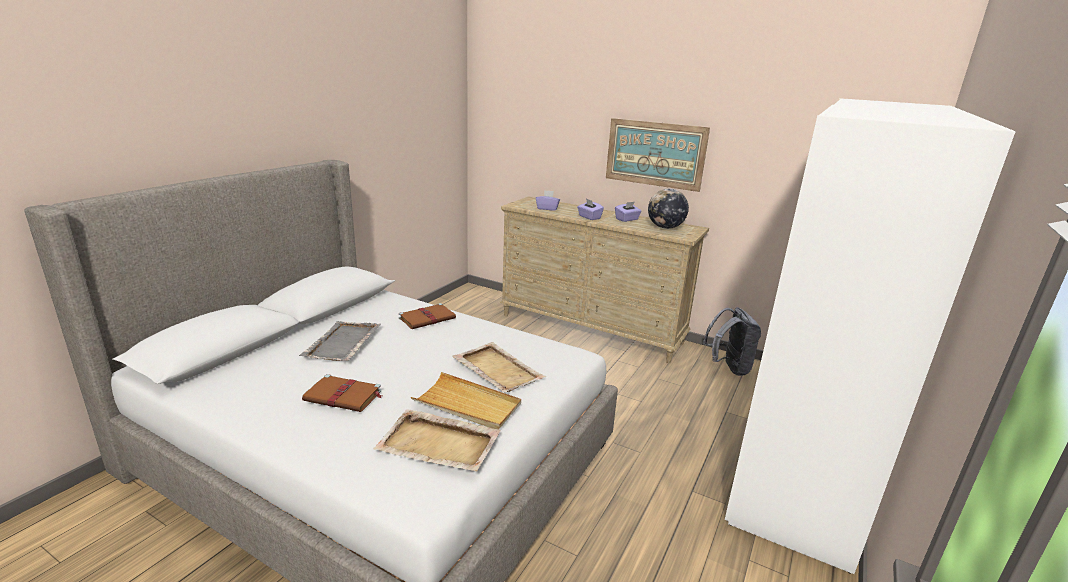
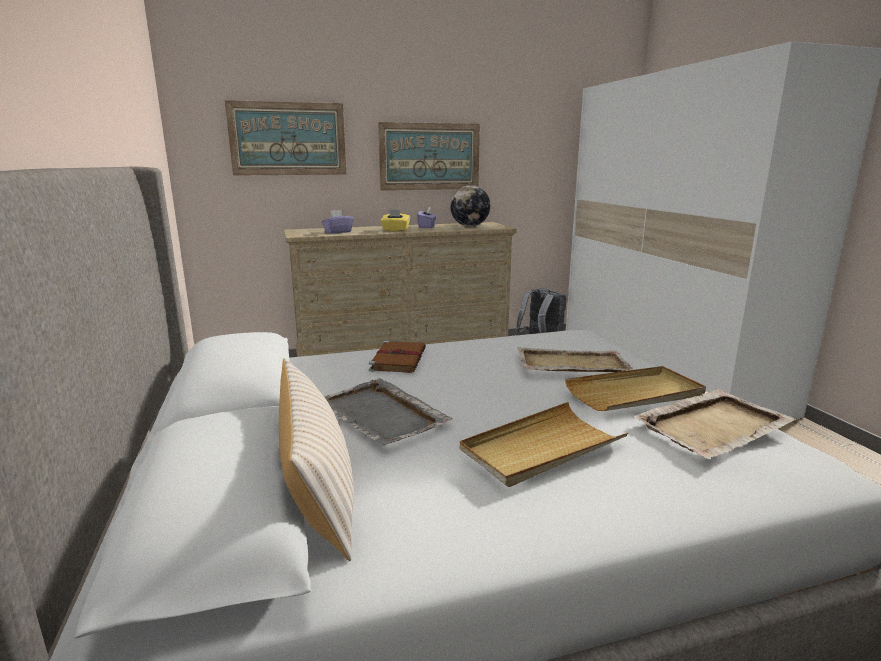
camera: 45 degrees left, 5 degrees down
(254, 360) = (317, 488): none -> beige pillow
(344, 396) = (541, 448): brown book -> beige tray
(541, 126) = (288, 139): none -> picture
(589, 217) = (395, 230): purple tissue box -> yellow tissue box

